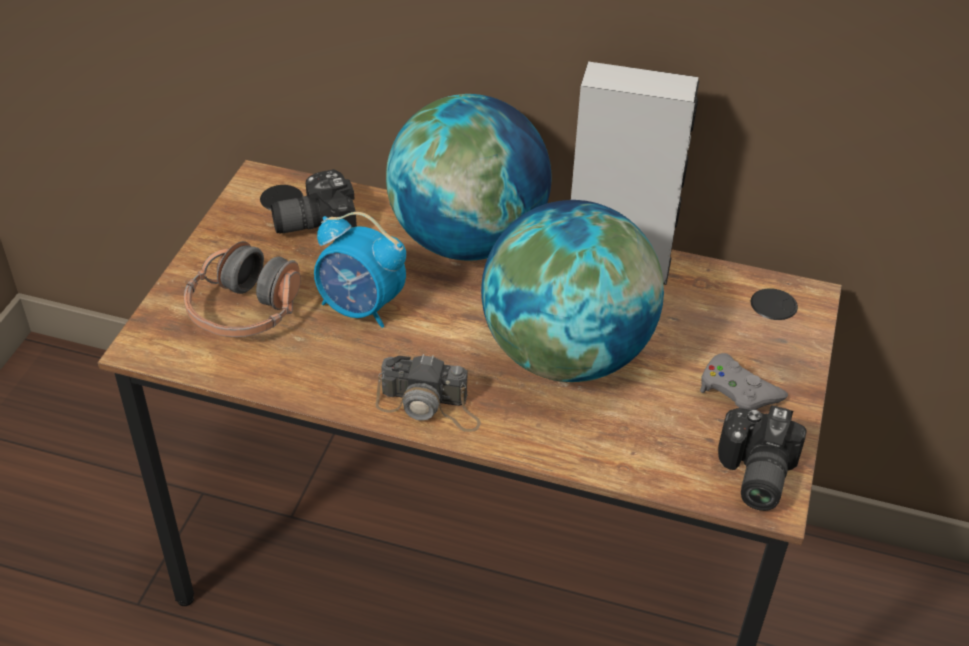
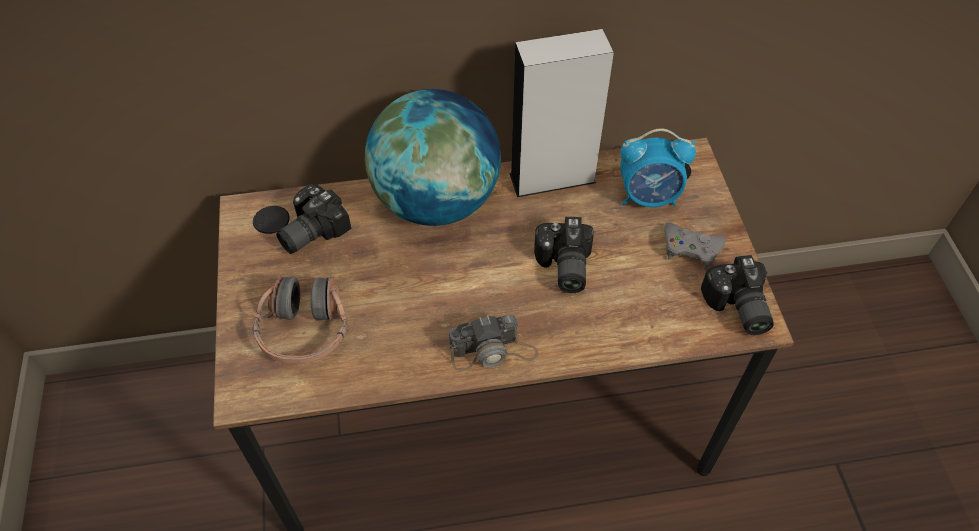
camera: 25 degrees left, 10 degrees up
(361, 308) = (393, 290): alarm clock -> alarm clock (649, 197)
(566, 354) = (562, 267): globe -> camera

